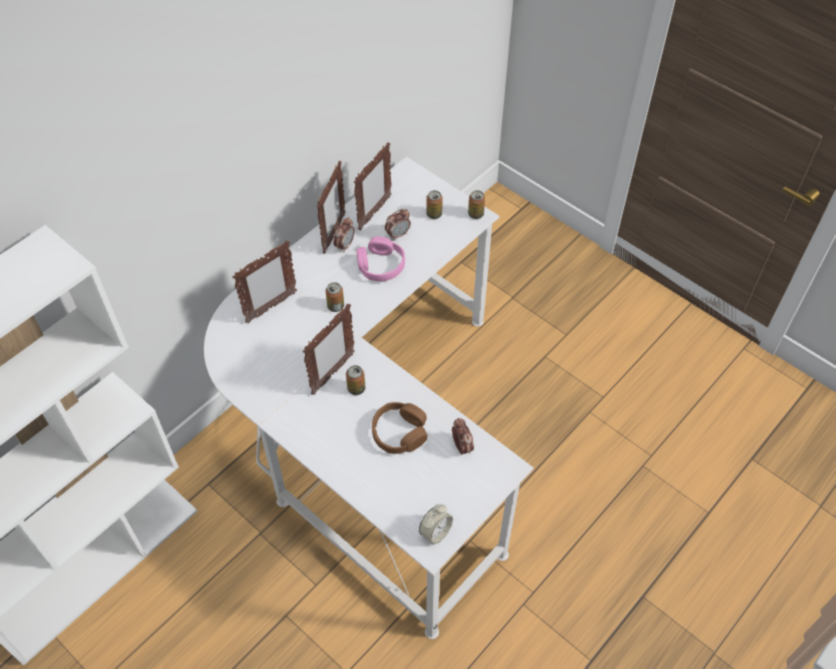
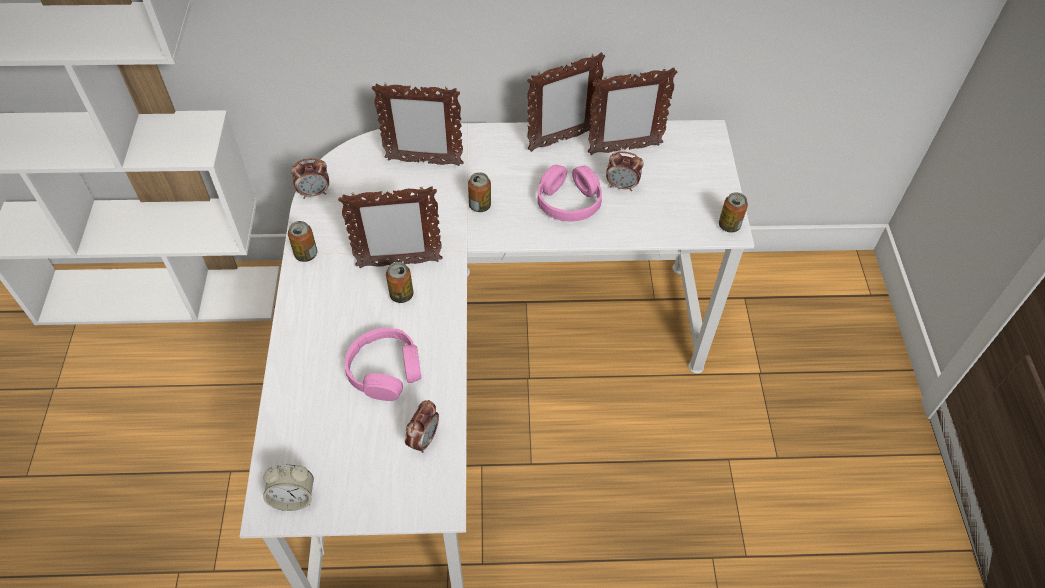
camera: 45 degrees right, 0 degrees up
(344, 245) = (558, 158): alarm clock -> alarm clock (314, 193)
(399, 433) = (385, 370): brown headphones -> pink headphones
(434, 214) = (684, 193): can -> can (306, 254)

